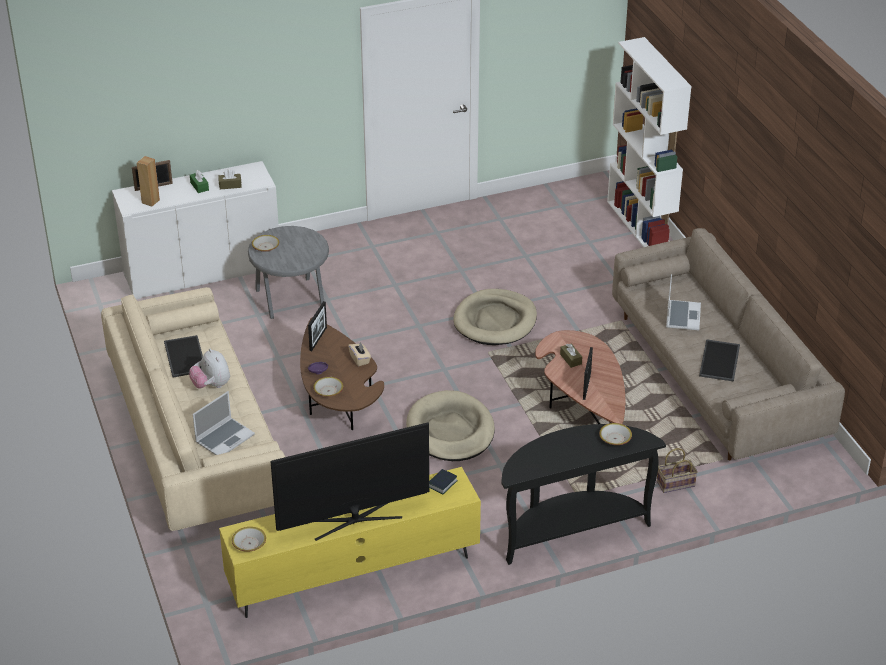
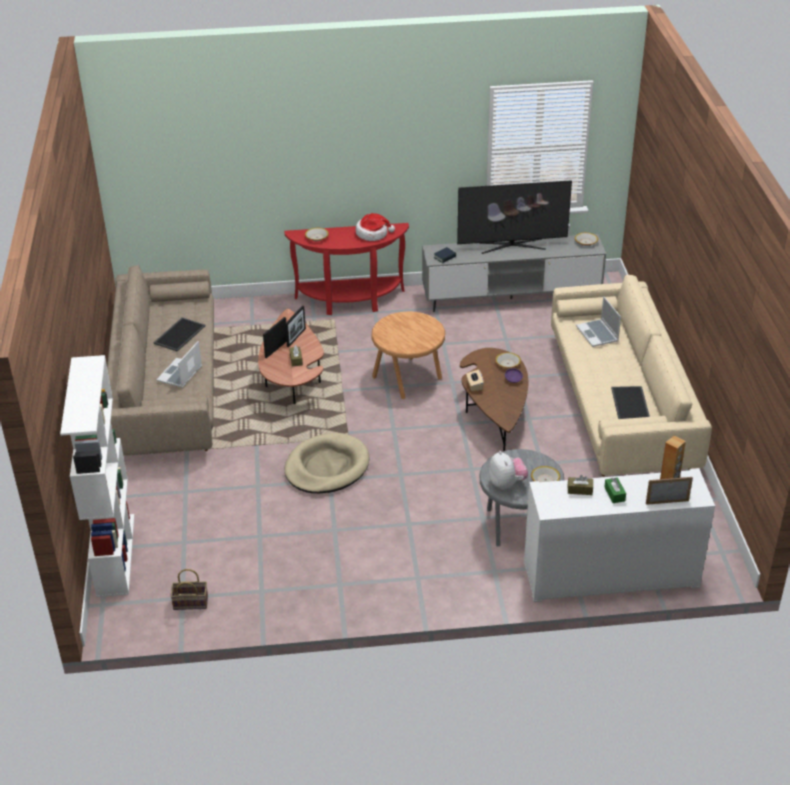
camera: 165 degrees left, 0 degrees up
(211, 385) = (607, 376): plush toy -> plush toy (506, 484)
(225, 438) = (598, 334): laptop -> laptop turned 75 degrees counterclockwise
(318, 339) = (507, 409): picture frame -> picture frame (276, 349)
(353, 573) = (511, 298): yellow tv stand -> grey tv stand
(450, 430) = (408, 378): beige dog bed -> brown side table
(543, 457) = (373, 234): none -> hat
(571, 529) = (350, 302): black console table -> red console table
(675, 484) = (259, 317): basket -> basket (191, 602)

